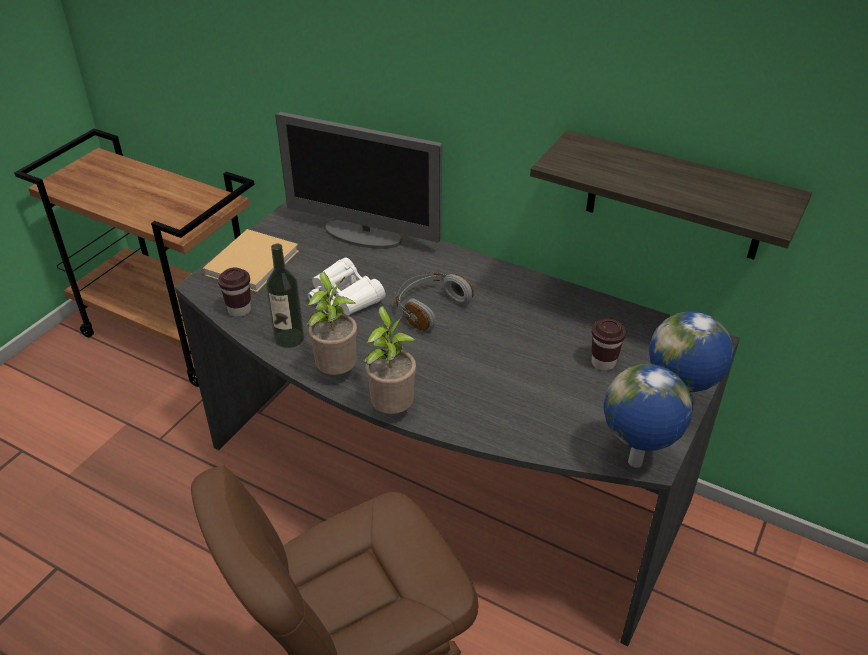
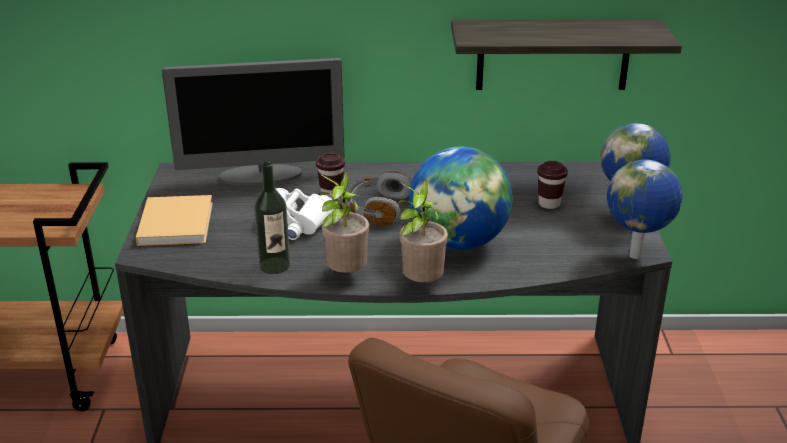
camera: 30 degrees left, 10 degrees down
(239, 310) = (203, 260): brown cup -> brown cup (331, 195)
(470, 375) = (458, 242): none -> globe

